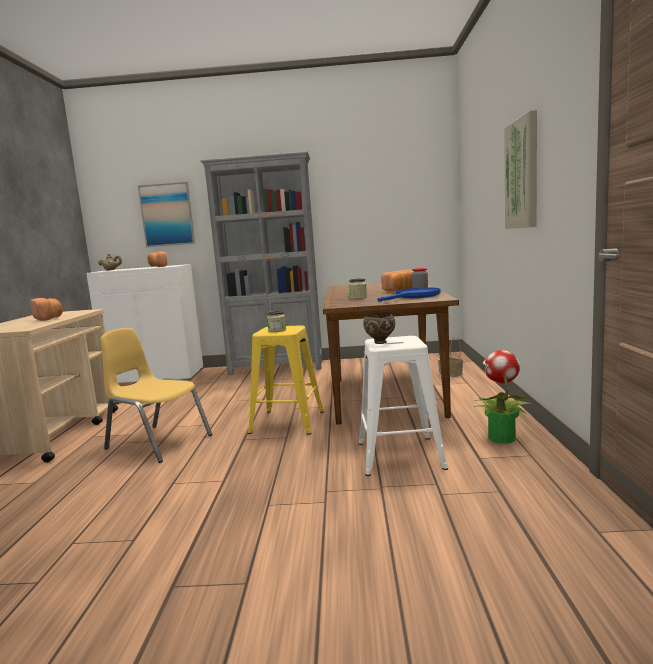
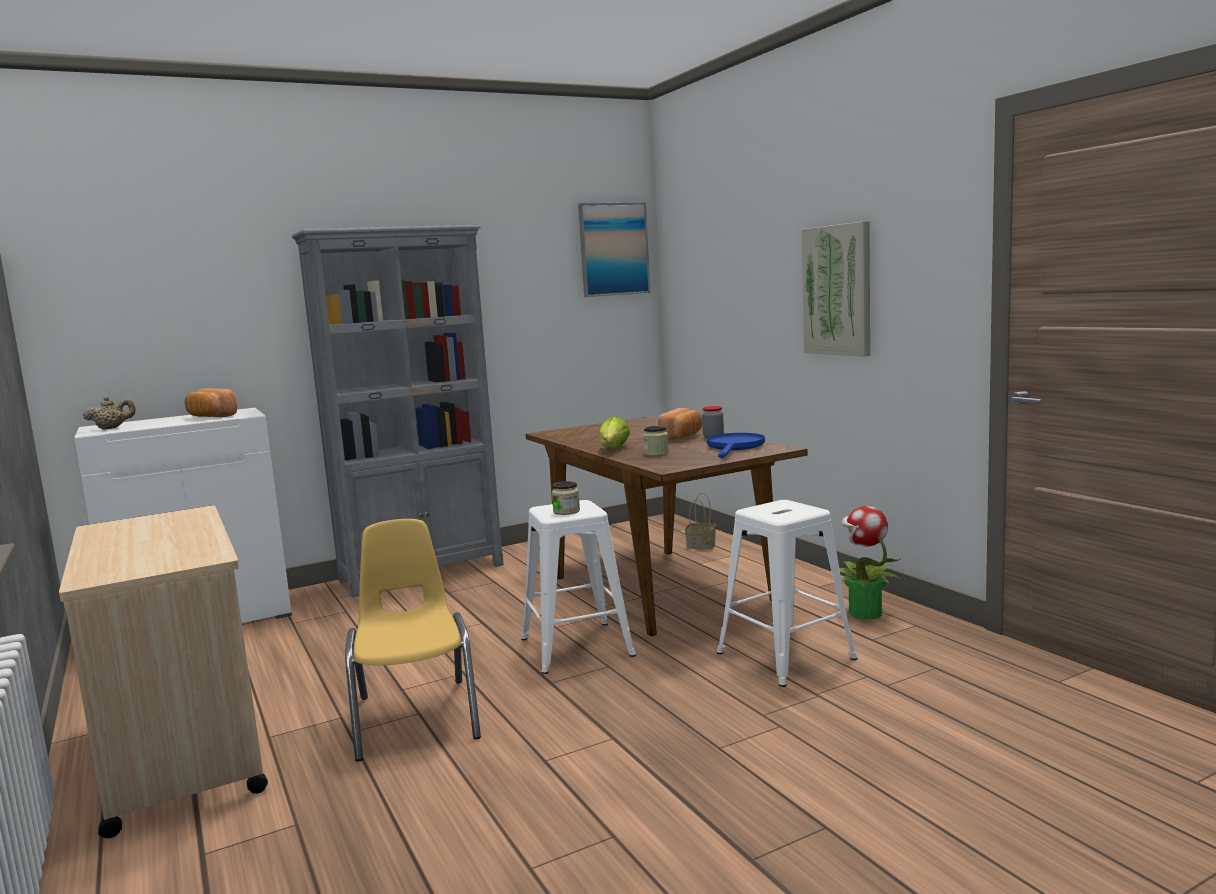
camera: 30 degrees left, 0 degrees up
(49, 318) = (171, 535): bread -> none
(158, 442) = (416, 717): yellow chair -> yellow chair turned 75 degrees clockwise
(167, 215) = (205, 319): picture -> picture (613, 249)
(287, 421) = (575, 646): yellow stool -> white stool
(343, 295) = (613, 449): none -> lettuce
(380, 343) = (768, 513): brown bowl -> none

